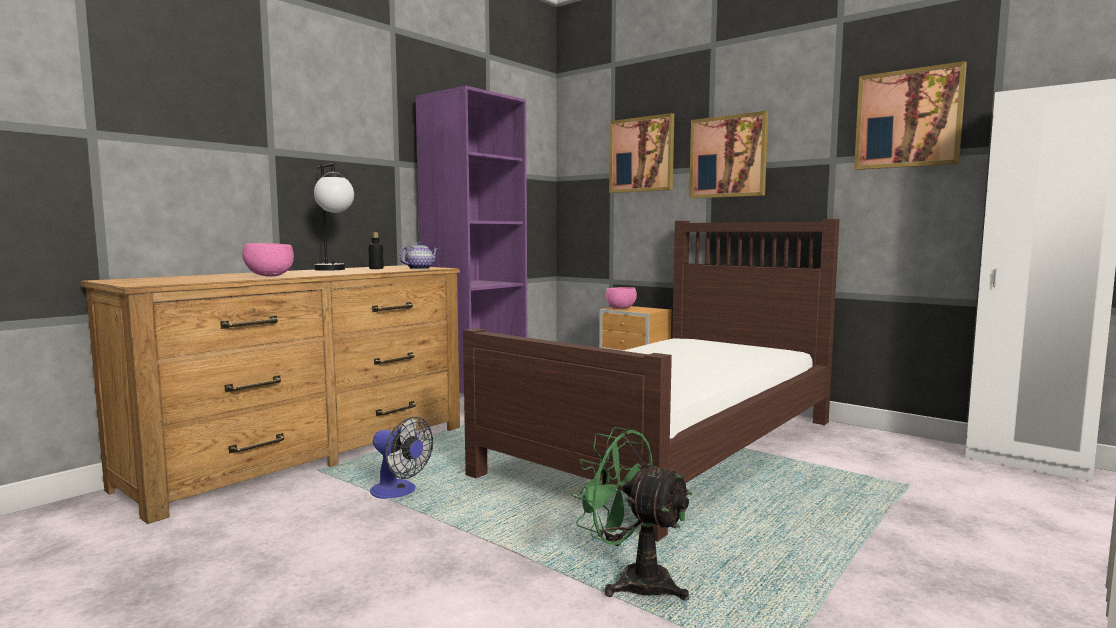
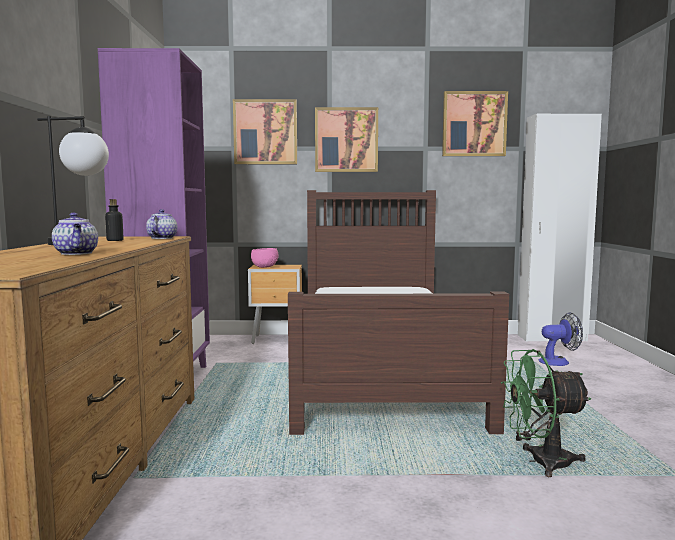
camera: 40 degrees left, 0 degrees up
(269, 276) = (77, 253): pink bowl -> teapot
(399, 492) = (264, 467): fan -> fan (559, 361)

